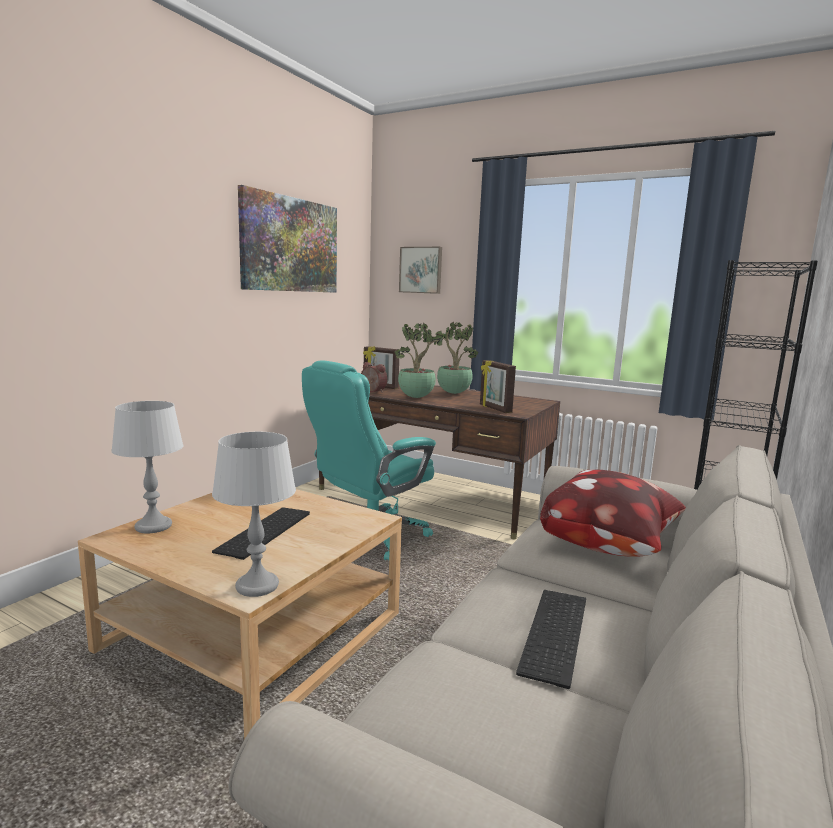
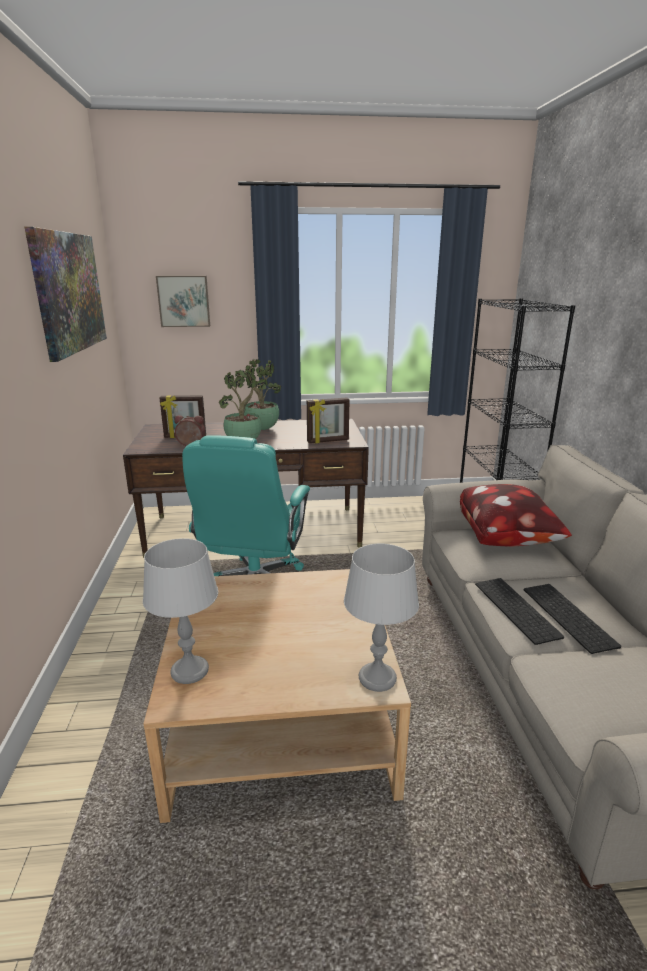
camera: 35 degrees left, 10 degrees up
(266, 532) = (297, 629): keyboard -> keyboard (518, 609)
(494, 409) = (328, 441): picture frame -> picture frame turned 45 degrees counterclockwise

